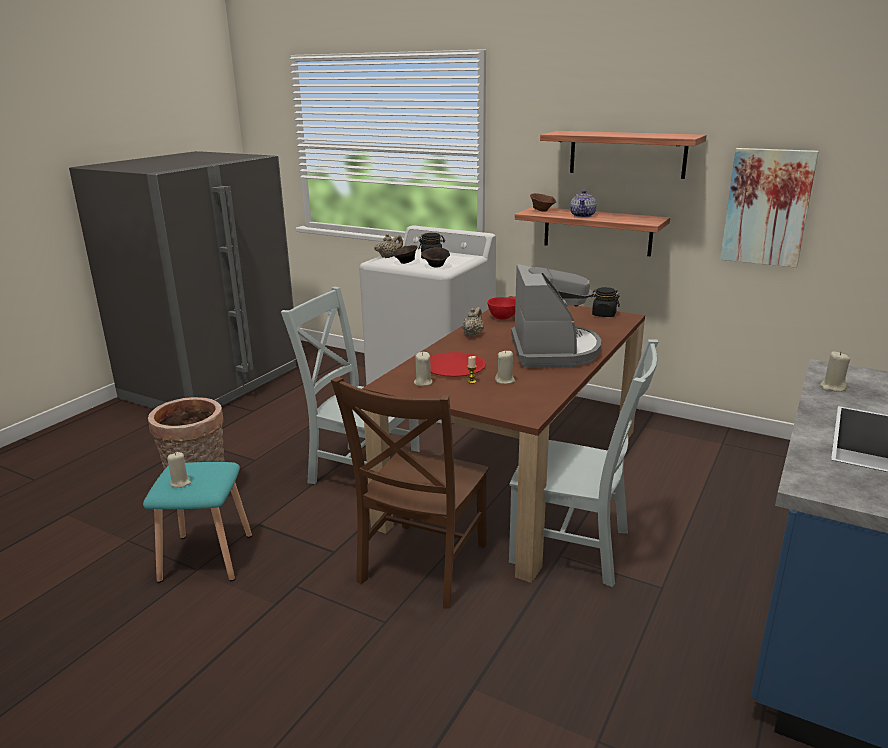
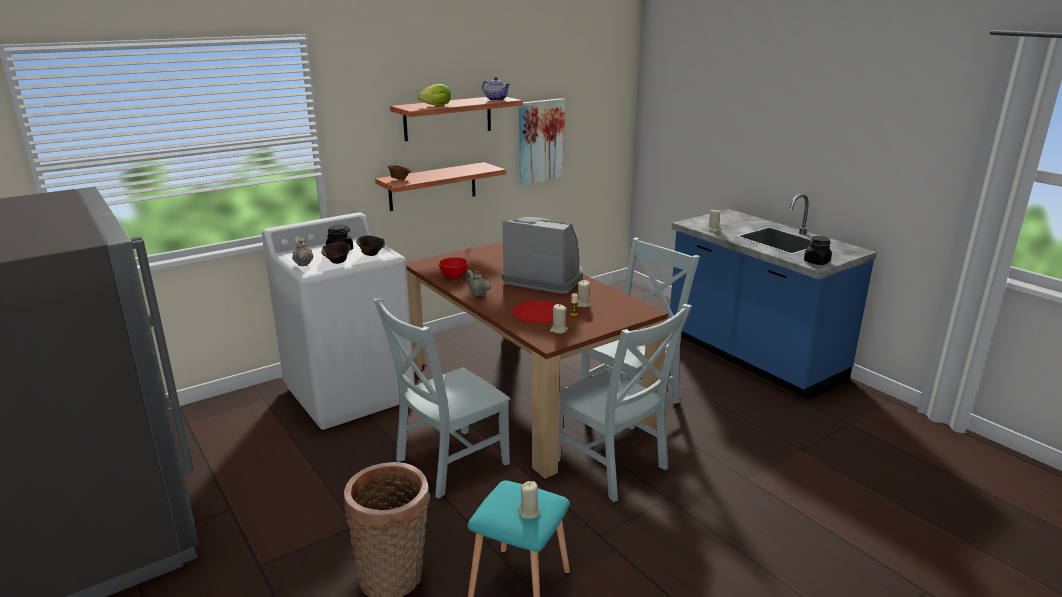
camera: 65 degrees left, 0 degrees up
(420, 566) = (613, 467): brown chair -> grey chair
(583, 133) = (434, 106): none -> lettuce
(583, 215) = (440, 175): teapot -> teapot (496, 99)
(603, 314) = (492, 248): black jar -> black jar (816, 262)

